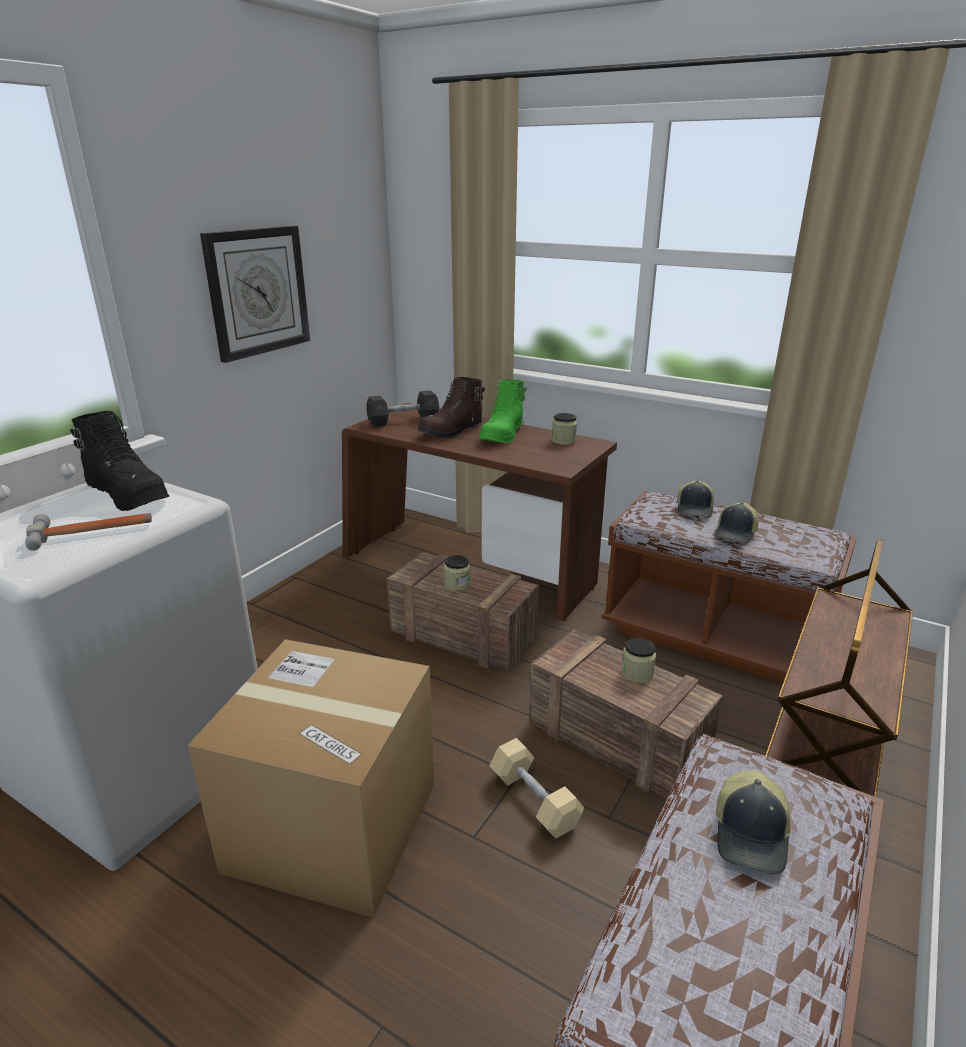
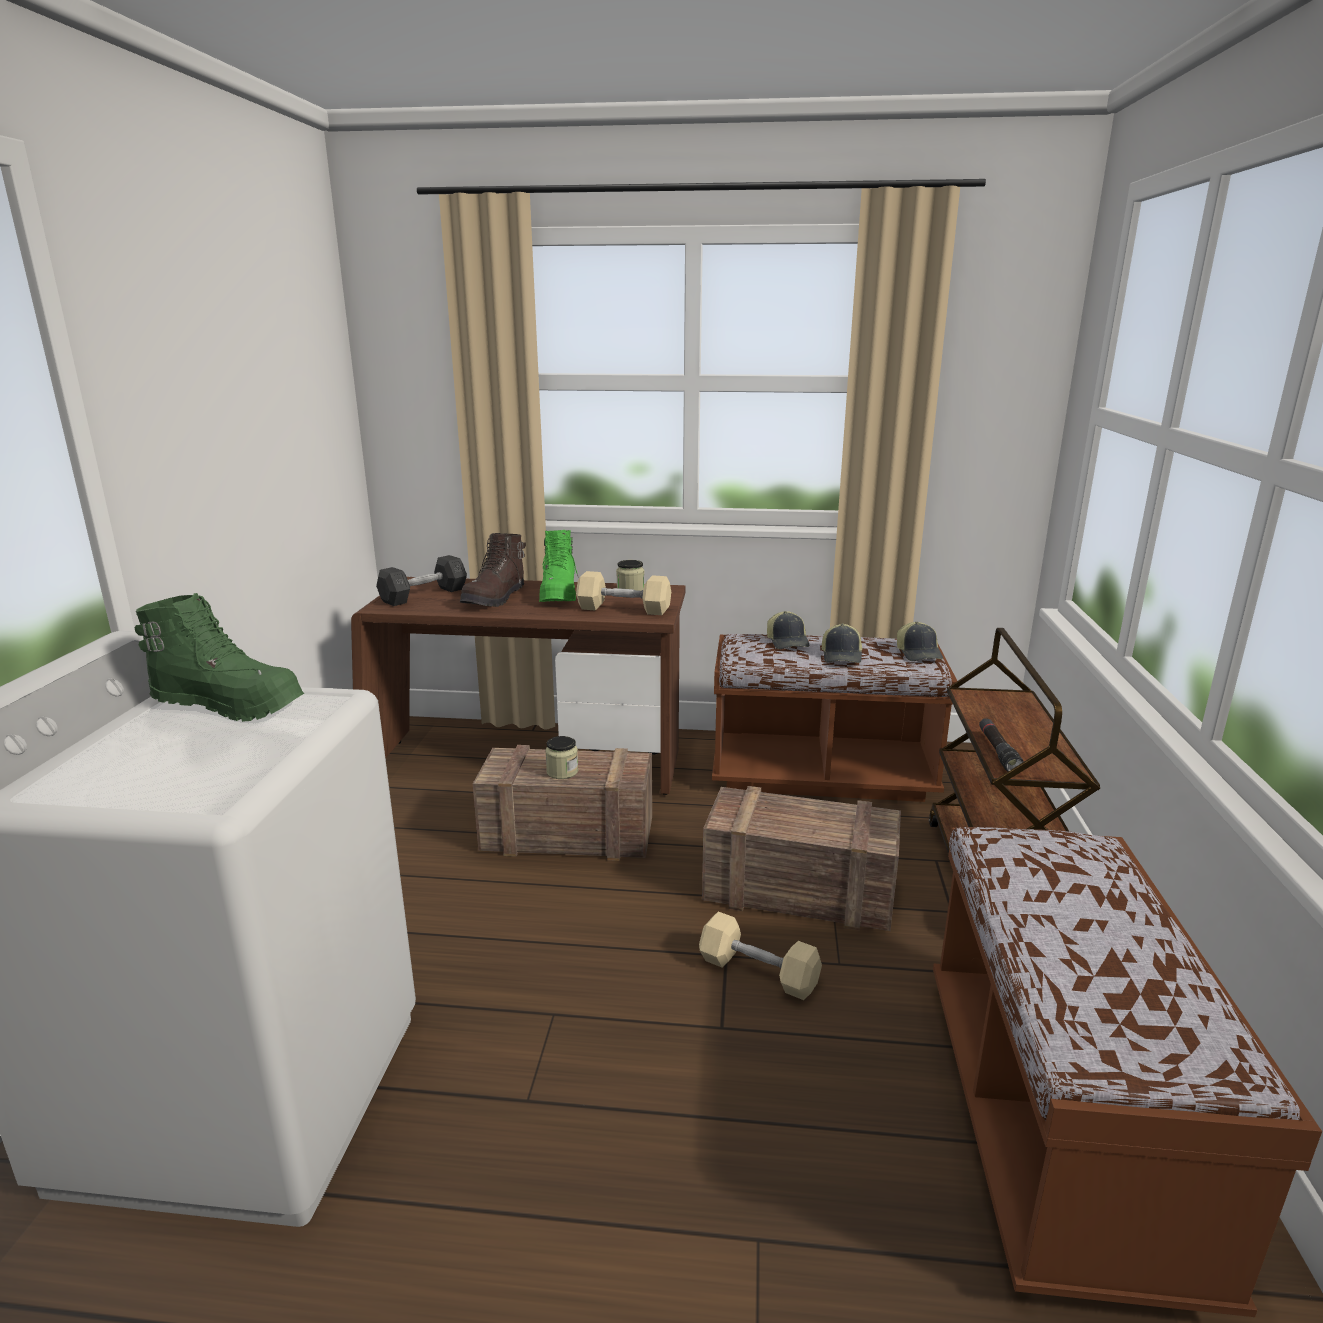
camera: 25 degrees left, 5 degrees down
(93, 532) = (238, 750): hammer -> none
(129, 495) = (230, 705): black boot -> green boot
(257, 292) = (239, 444): wall clock -> none
(333, 826) = (560, 1071): cardboard box -> none
(542, 457) = (624, 609): none -> beige dumbbell
(637, 673) = (812, 811): jar -> none
(751, 834) = (1063, 887): cap -> cap (919, 654)
(810, 669) = (998, 752): none -> black flashlight

